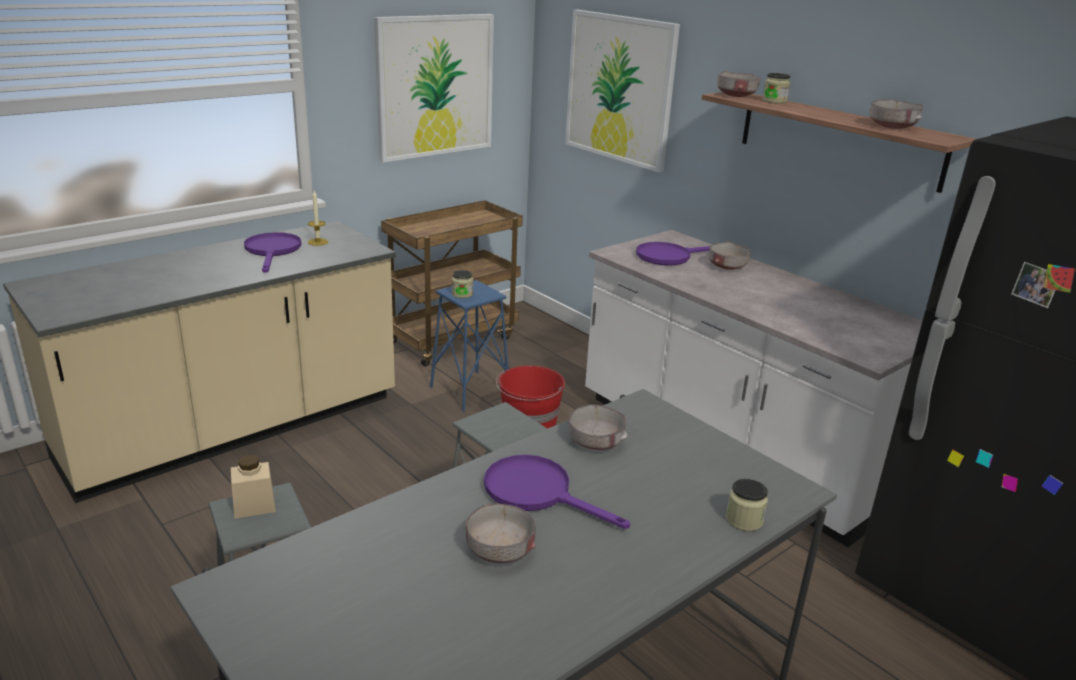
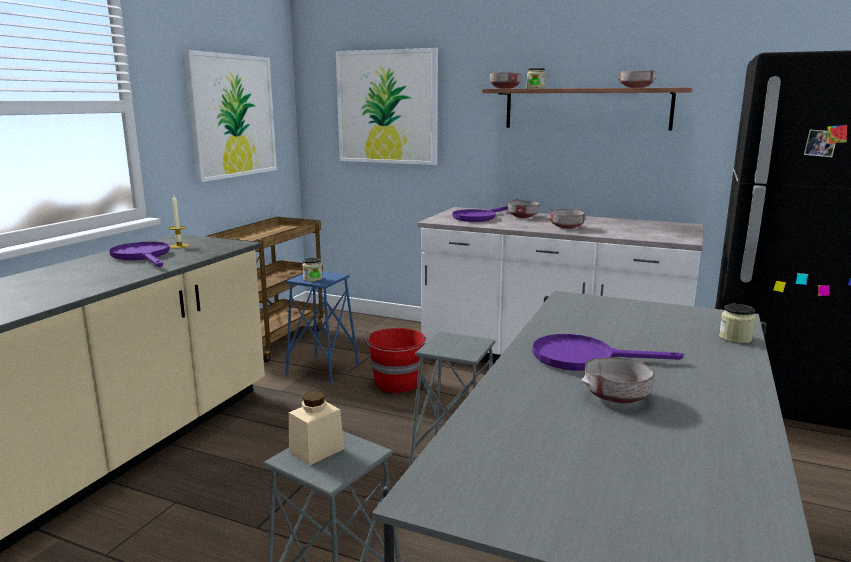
camera: 25 degrees left, 10 degrees down
(595, 442) = (573, 322): grey bowl -> grey bowl (566, 227)

